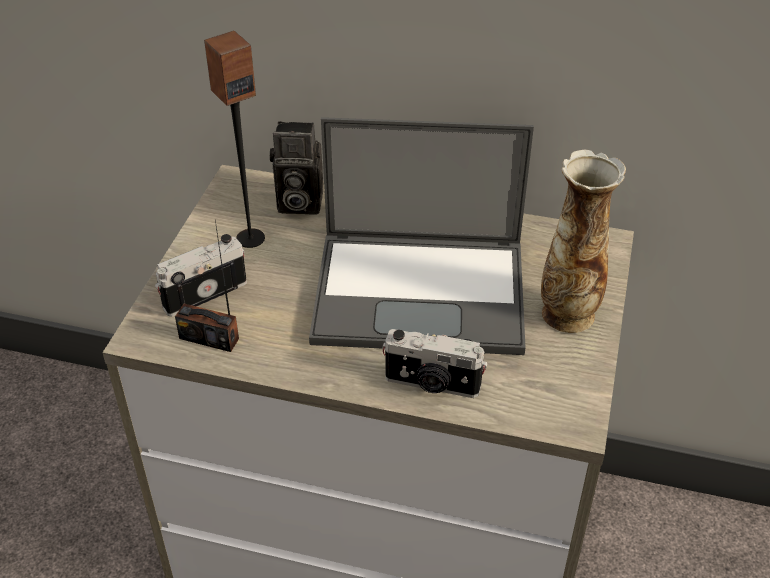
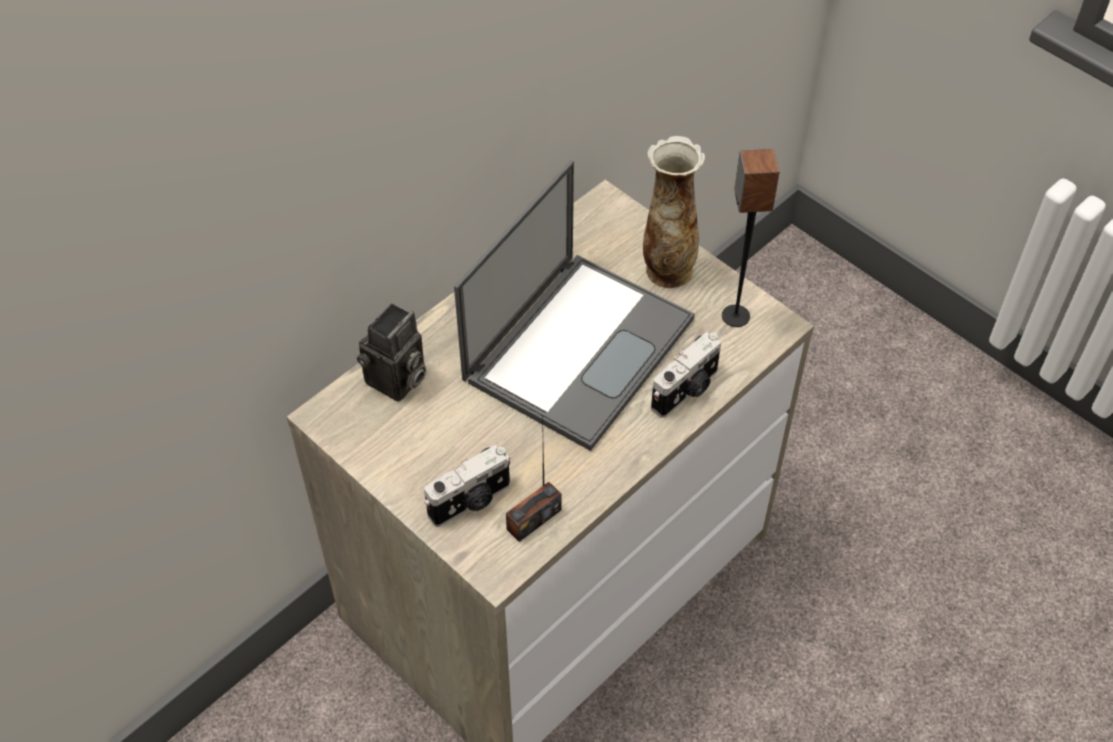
camera: 60 degrees left, 10 degrees up
(203, 293) = (471, 502): camera -> camera turned 120 degrees counterclockwise
(250, 238) = (420, 437): speaker -> speaker (735, 316)

